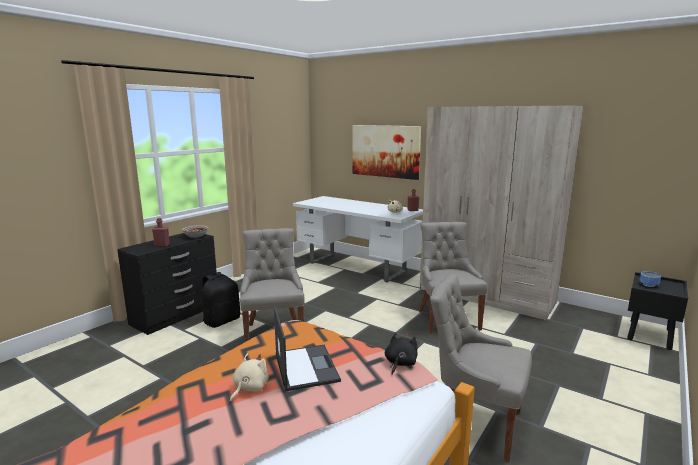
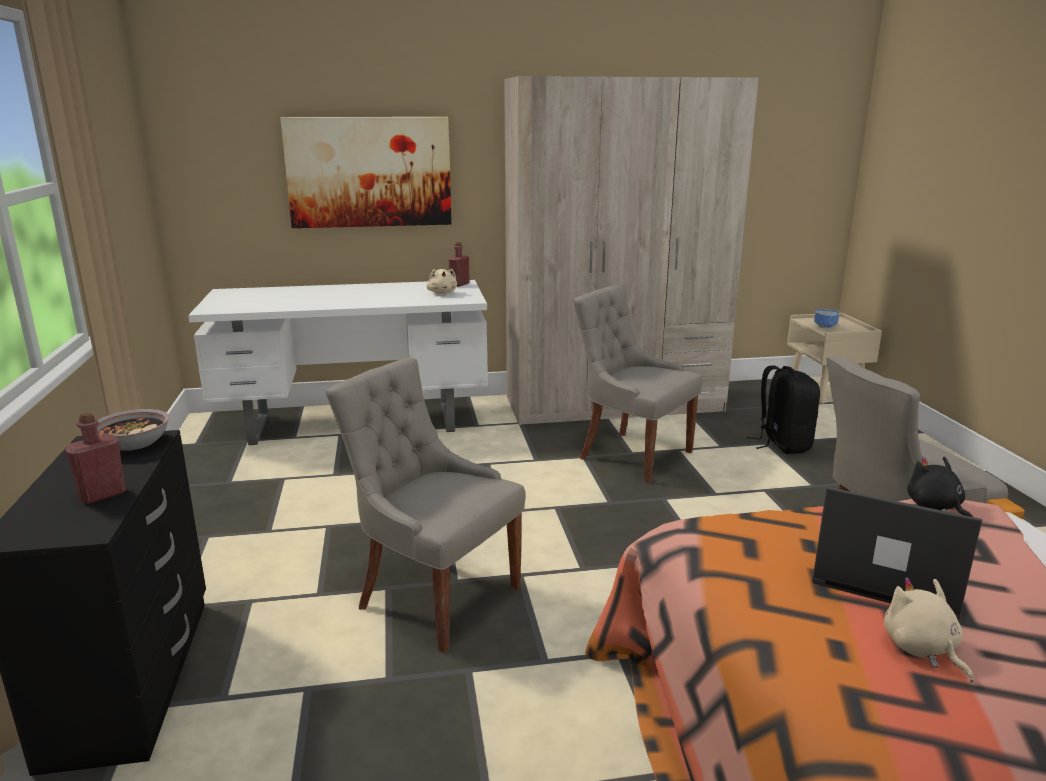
camera: 45 degrees left, 5 degrees up
(222, 321) = (283, 631): black backpack -> black backpack (782, 444)
(650, 335) = (825, 391): black nightstand -> beige nightstand

